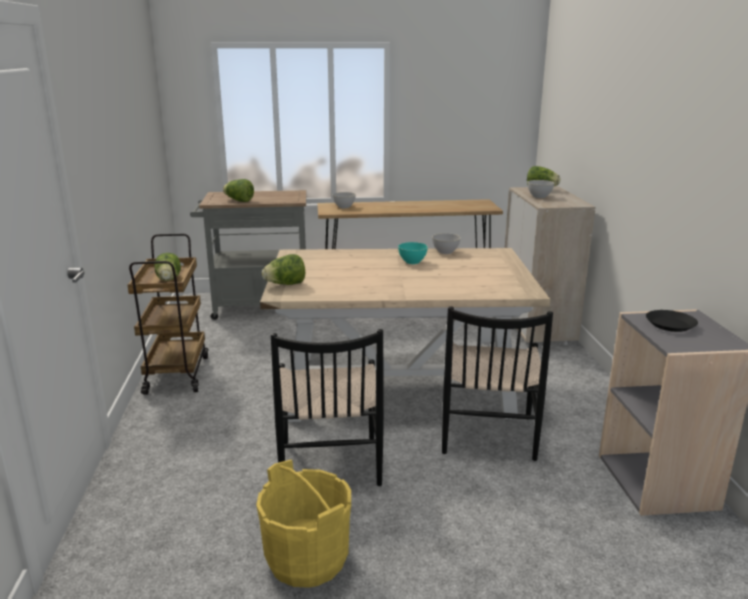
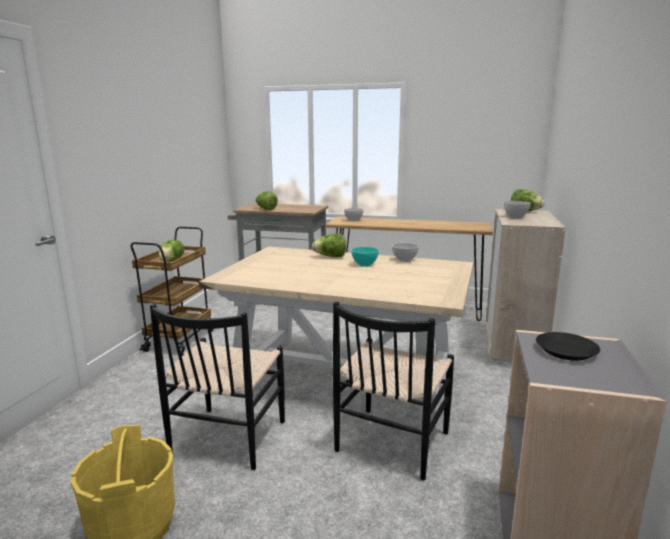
camera: 20 degrees right, 5 degrees down
(285, 284) = (236, 271): lettuce -> lettuce (330, 257)

